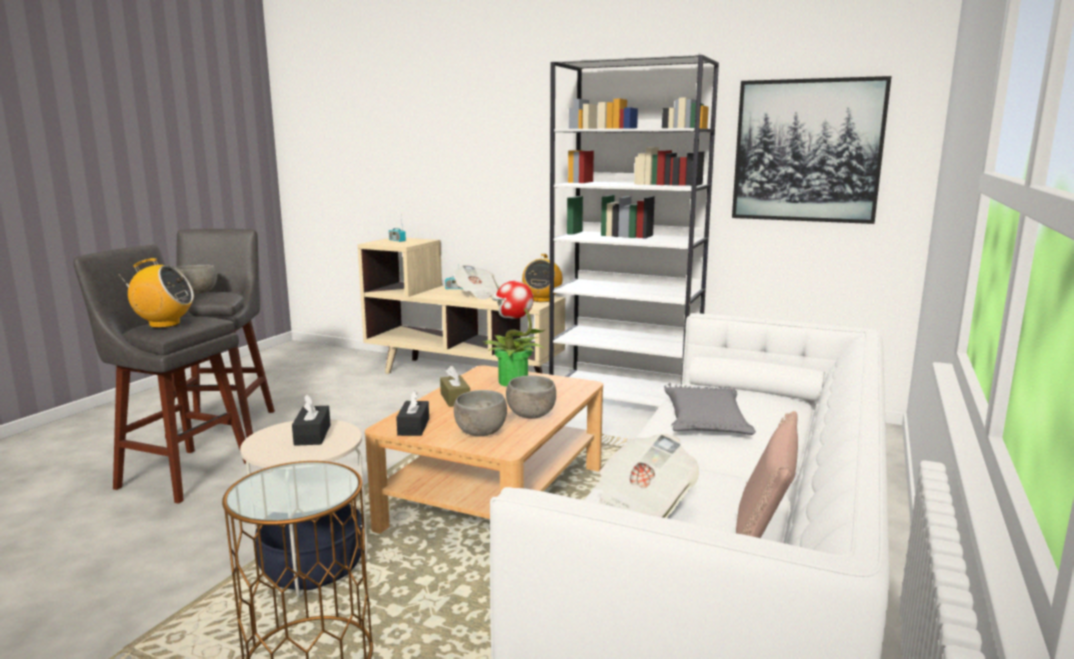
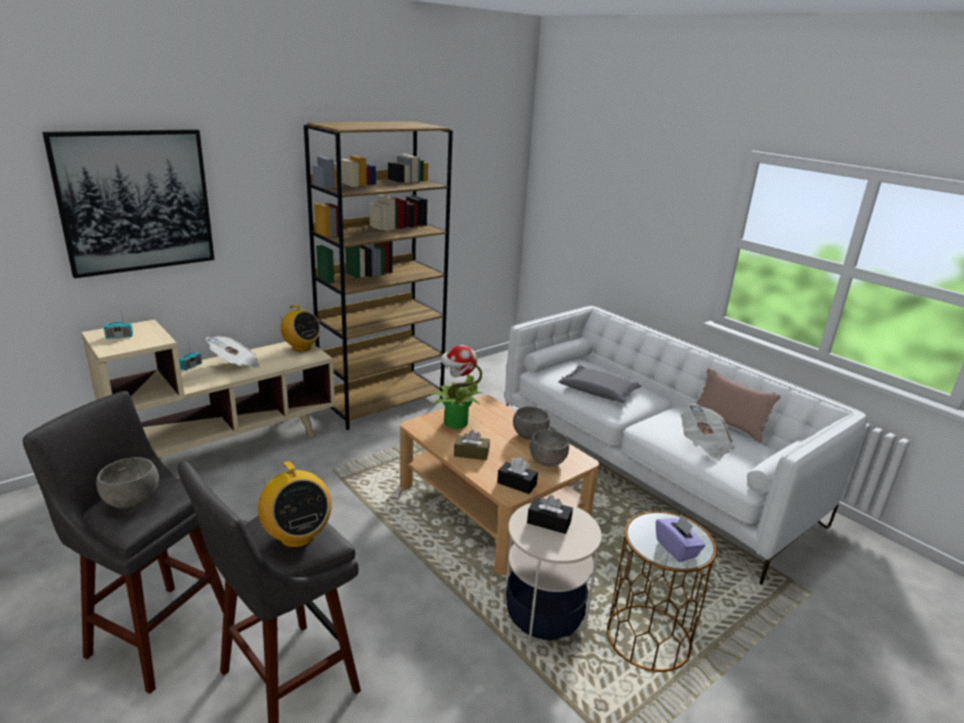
camera: 65 degrees left, 10 degrees up
(164, 324) = (297, 536): radio -> radio turned 120 degrees clockwise
(270, 494) = (676, 549): none -> purple tissue box
(625, 399) = (382, 402): white bookcase -> brown bookcase
(807, 151) = (467, 187): picture -> picture (136, 201)

